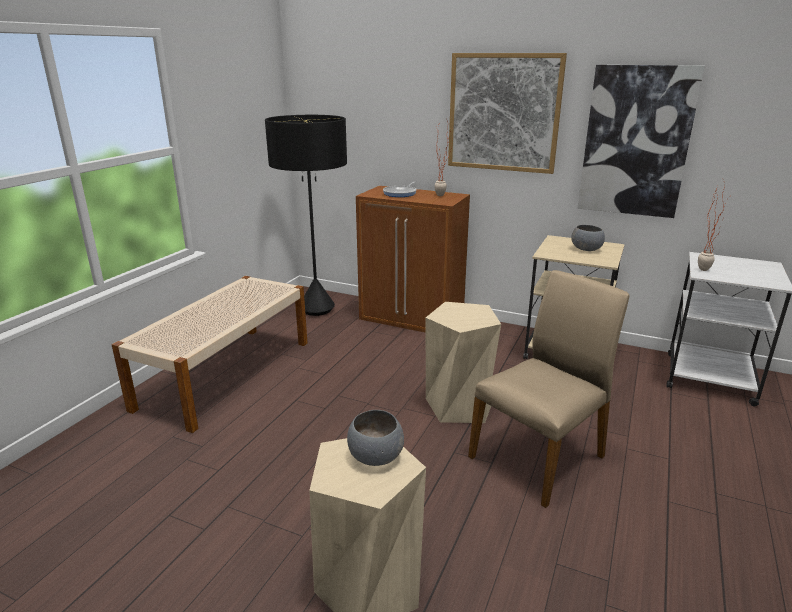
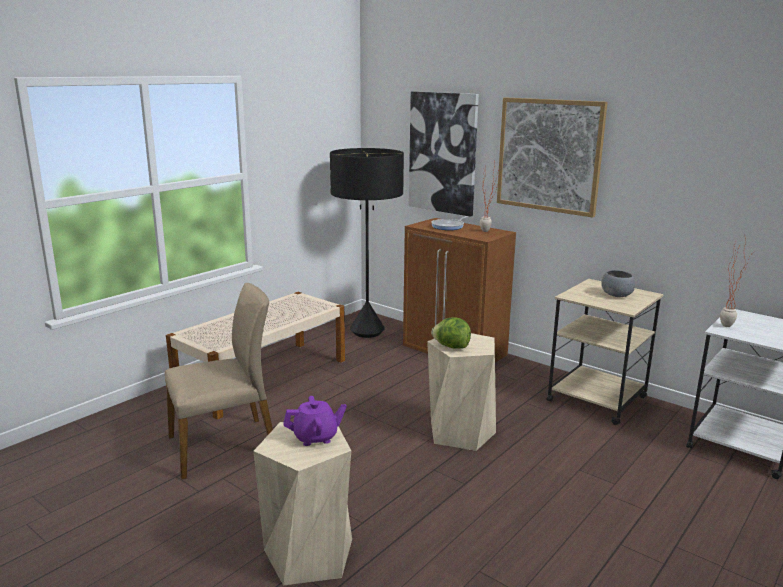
camera: 15 degrees right, 5 degrees down
(375, 457) = (316, 437): grey bowl -> purple teapot
(454, 320) = (451, 347): none -> lettuce
(539, 457) = (513, 486): beige chair -> beige chair (224, 445)
(636, 142) = (674, 191): picture -> picture (443, 153)

